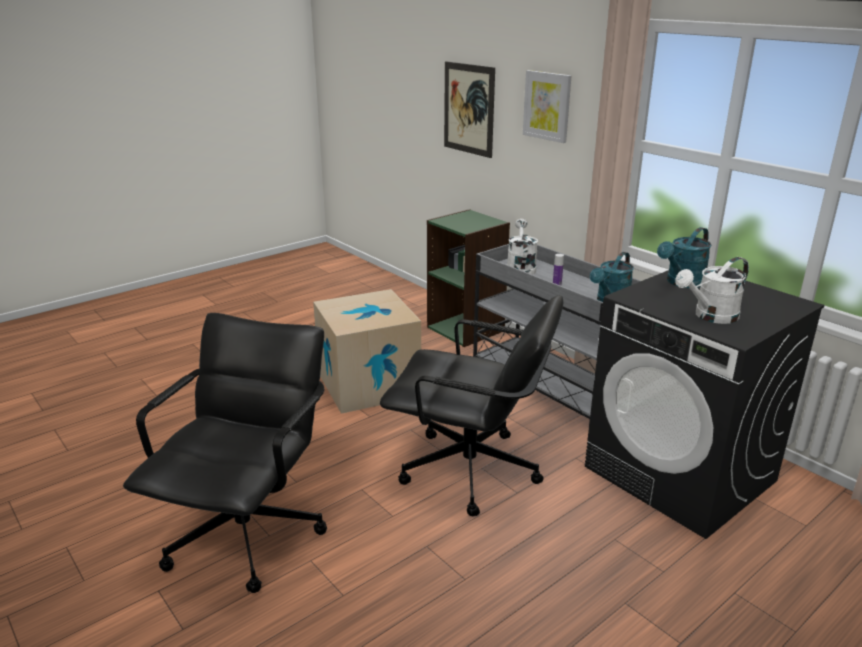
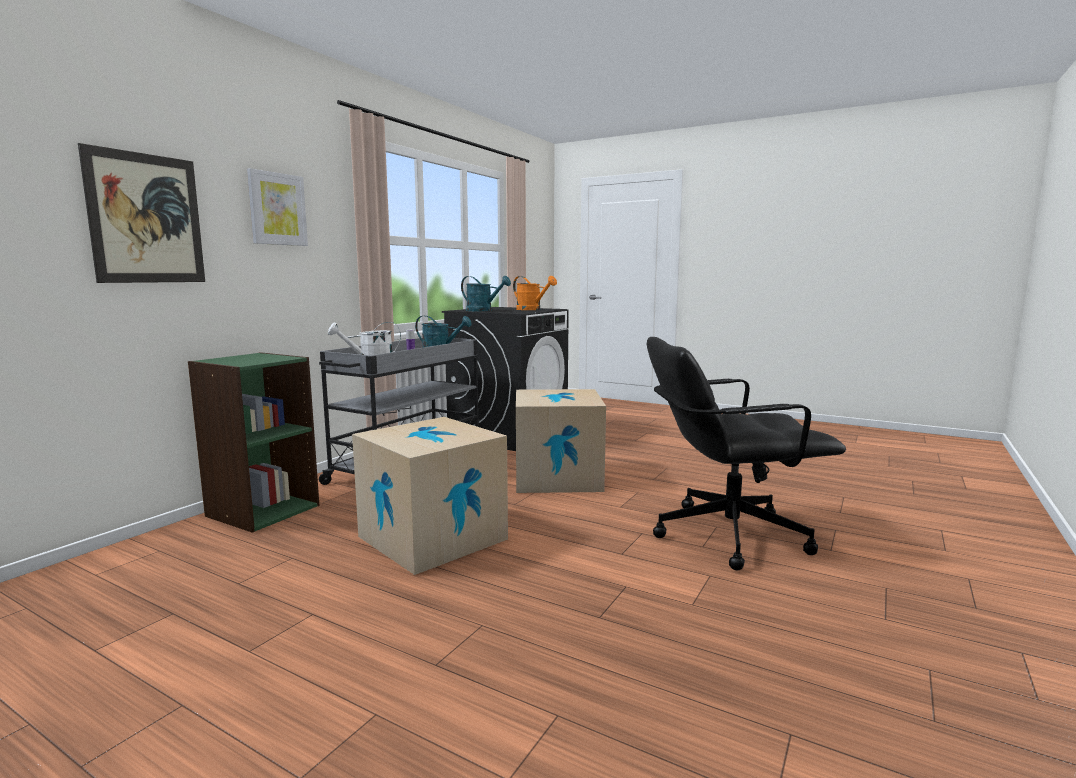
camera: 110 degrees left, 15 degrees down
(471, 471) = (557, 477): black office chair -> cardboard box
(710, 317) = (532, 309): white watering can -> orange watering can

